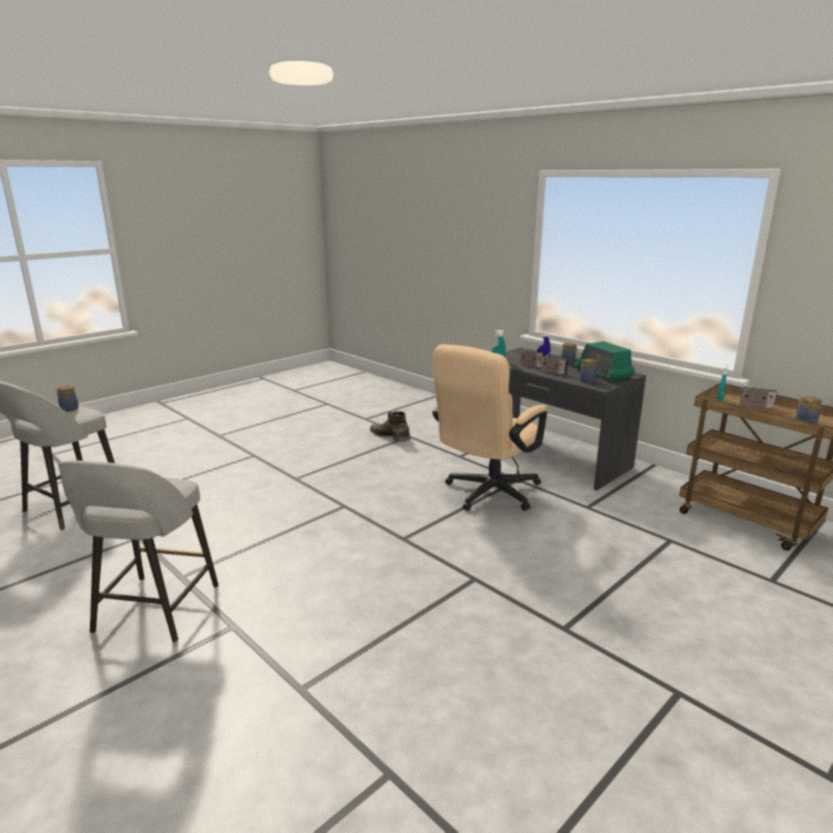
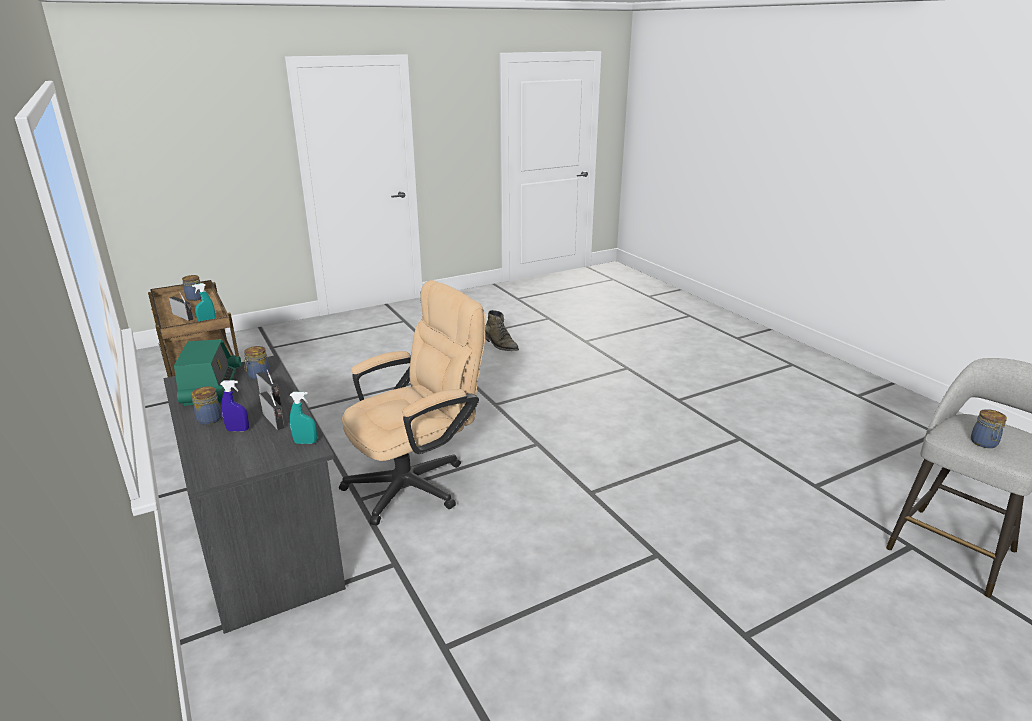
camera: 165 degrees left, 5 degrees up
(155, 610) = (744, 416): grey stool -> none
(389, 435) = (480, 658): green boot -> green boot (500, 345)

